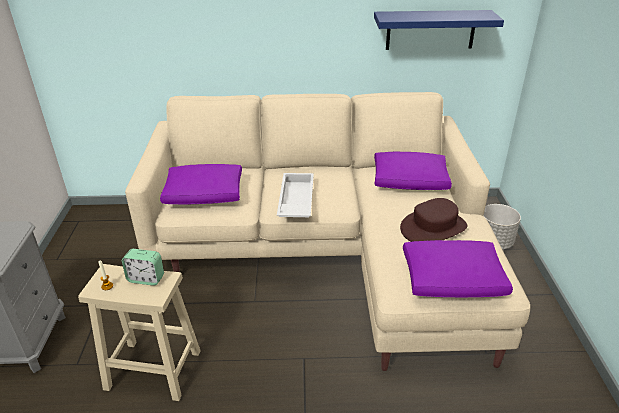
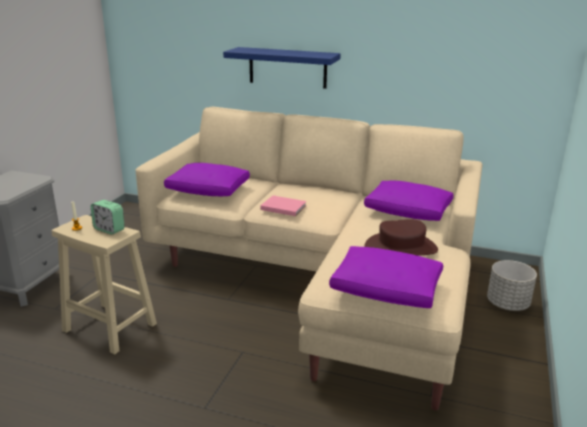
camera: 20 degrees right, 10 degrees down
(295, 201) = (283, 207): white tray -> pink book
(430, 30) = (461, 67): blue shelf -> blue shelf (287, 67)

